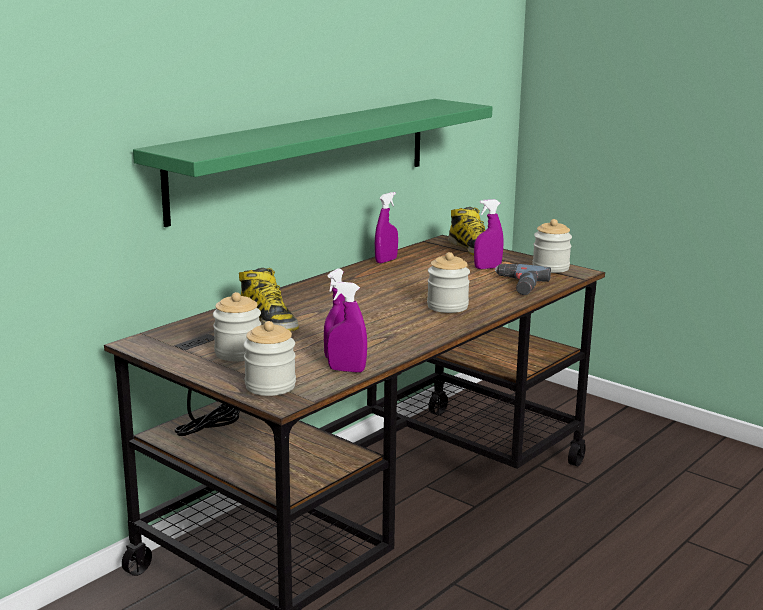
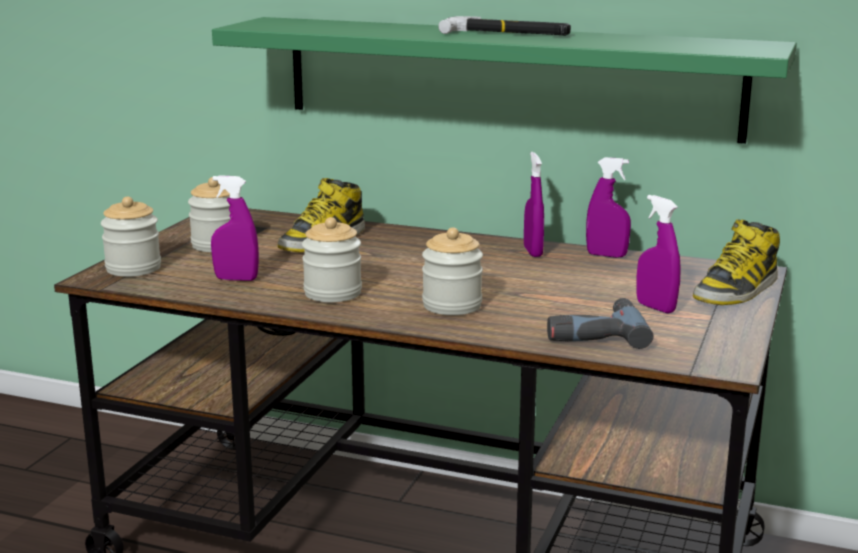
camera: 70 degrees right, 0 degrees up
(337, 122) = (507, 33): none -> hammer
(346, 370) = (192, 289): purple spray bottle -> purple spray bottle (533, 252)
(550, 268) = (717, 345): jar -> jar (333, 293)

